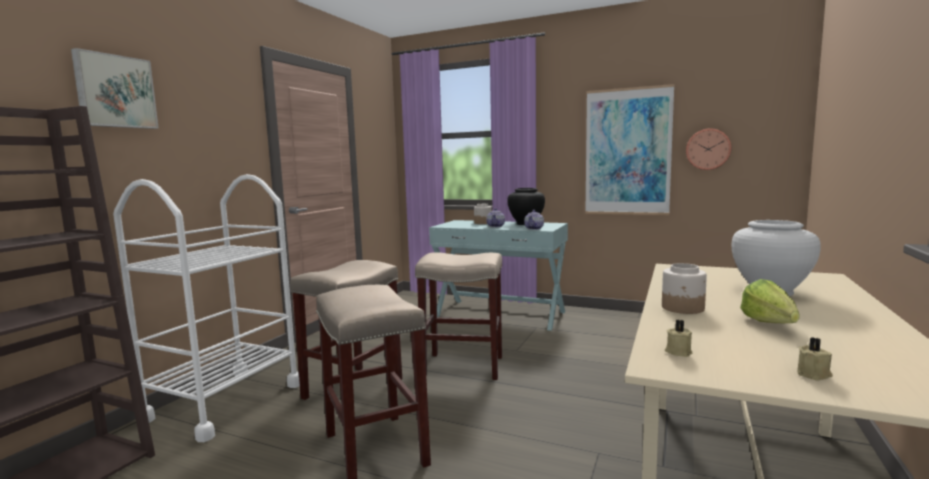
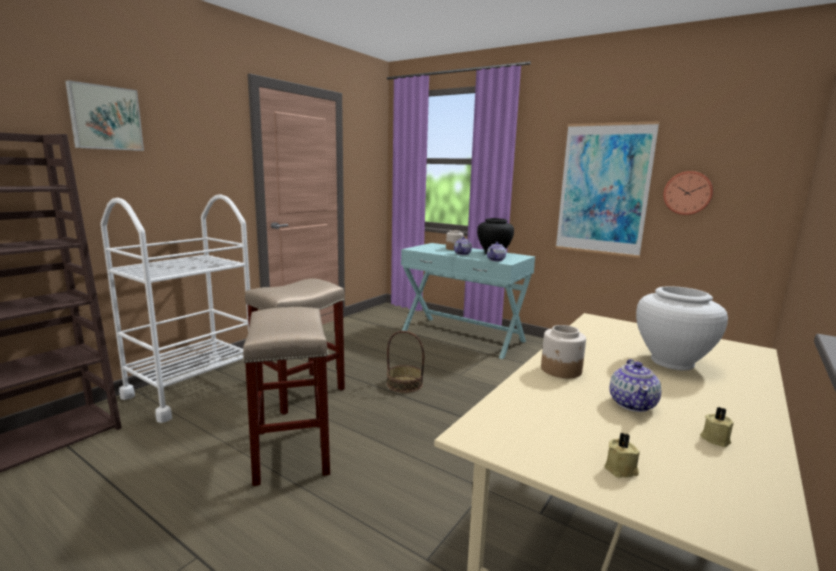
camera: 10 degrees right, 5 degrees up
(464, 366) = (404, 384): beige stool -> basket
(678, 352) = (508, 421): beige candle -> beige candle (715, 439)
(771, 326) = (632, 404): lettuce -> teapot

